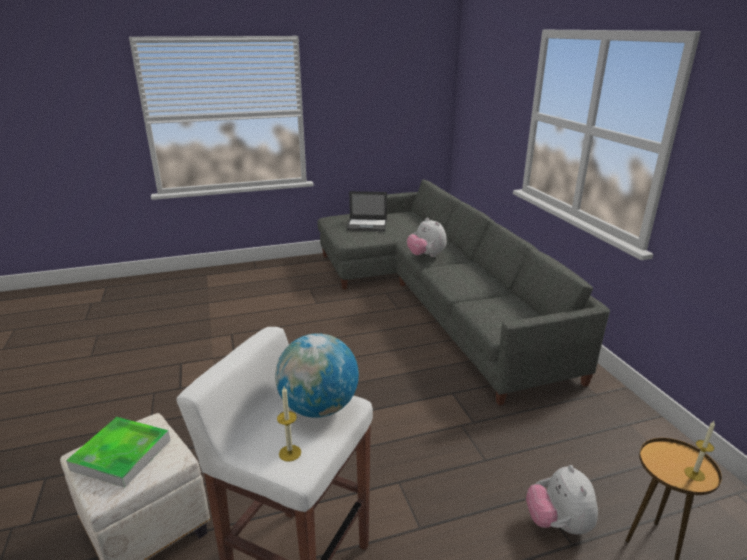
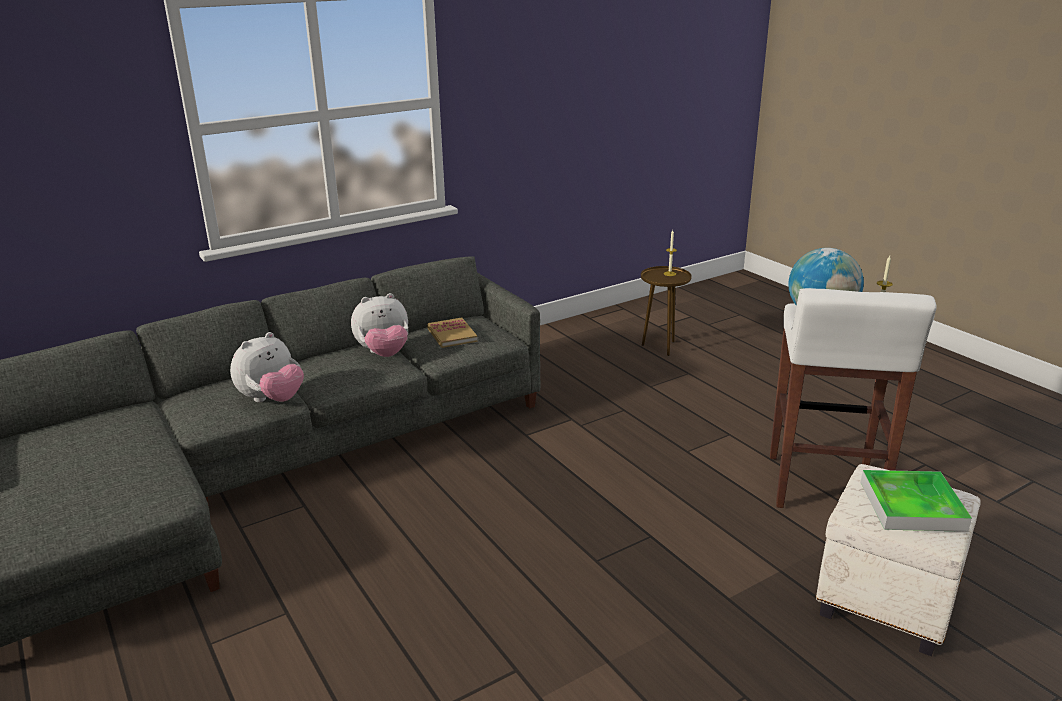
camera: 105 degrees left, 0 degrees up
(367, 225) = (88, 479): laptop -> none
(503, 308) = (452, 335): none -> book
(558, 524) = (673, 378): plush toy -> plush toy (384, 354)

